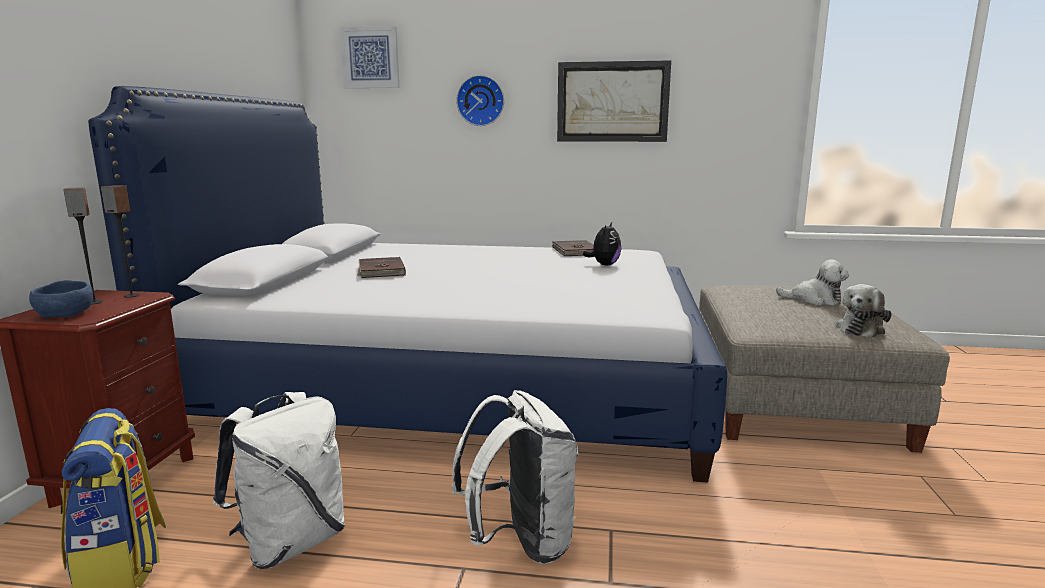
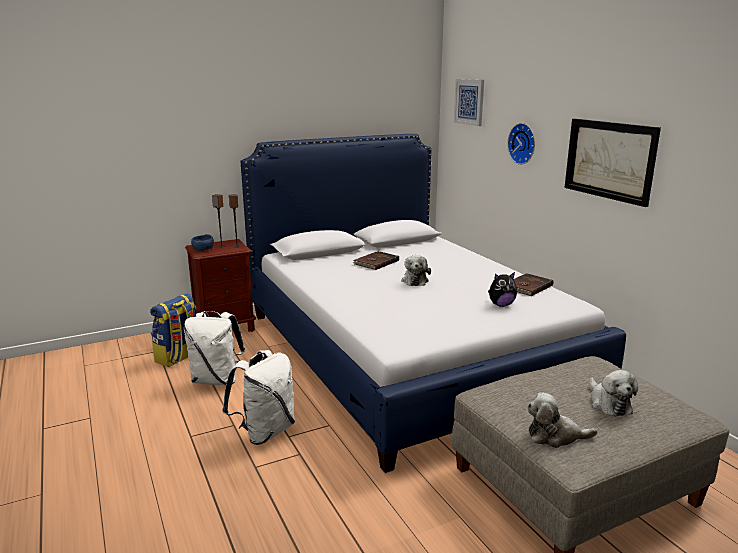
camera: 55 degrees right, 5 degrees up
(478, 271) = (415, 280): none -> plush toy

